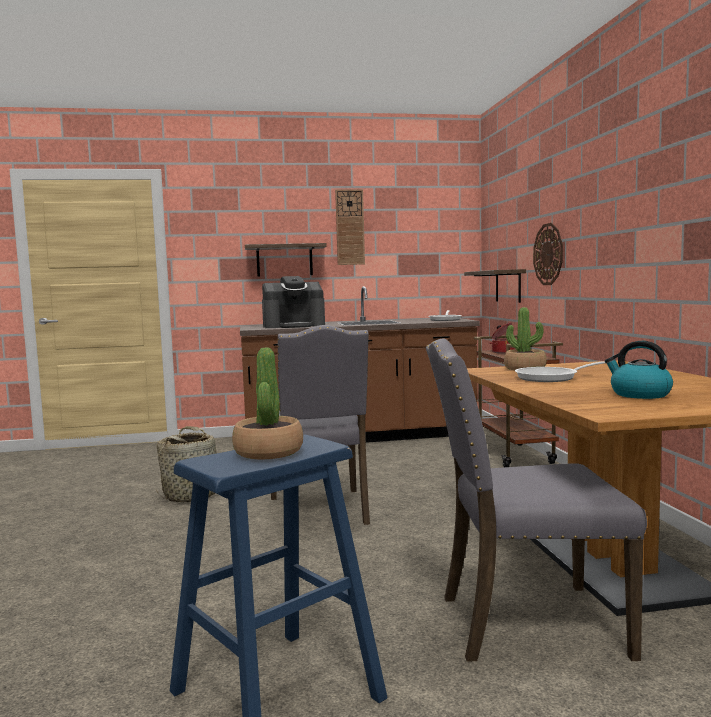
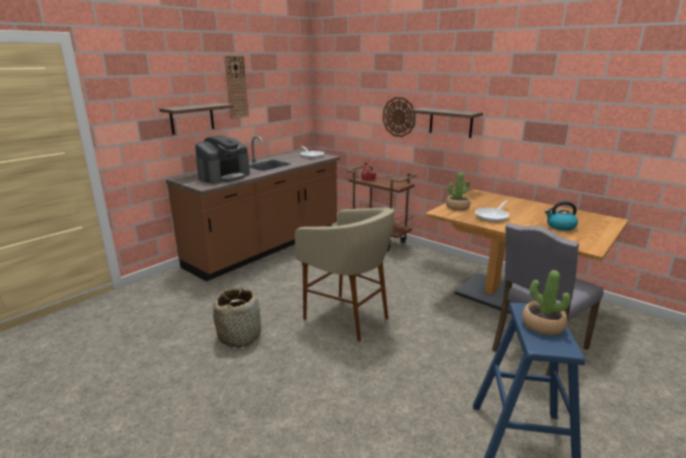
camera: 40 degrees left, 15 degrees up
(321, 511) = (347, 317): grey chair -> beige stool
(508, 286) = (350, 130): shelf -> shelf (450, 122)

